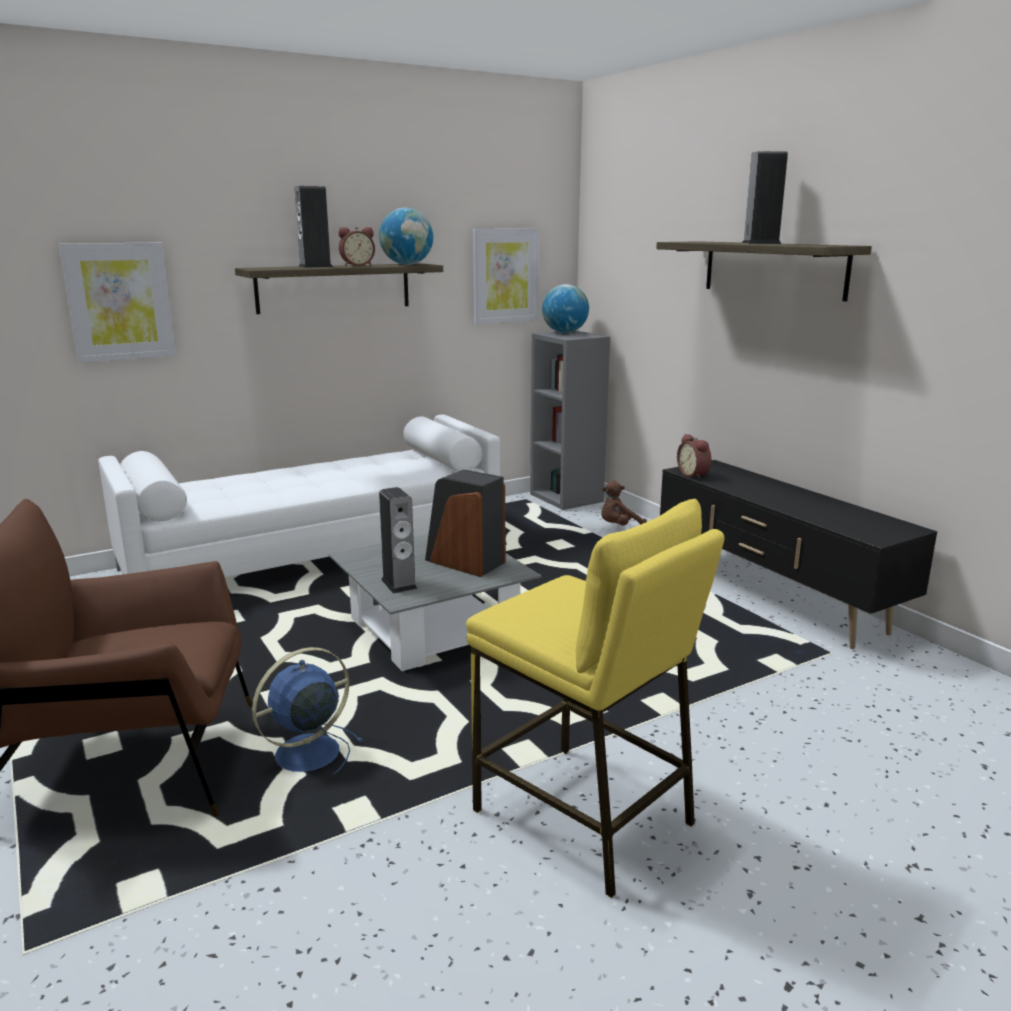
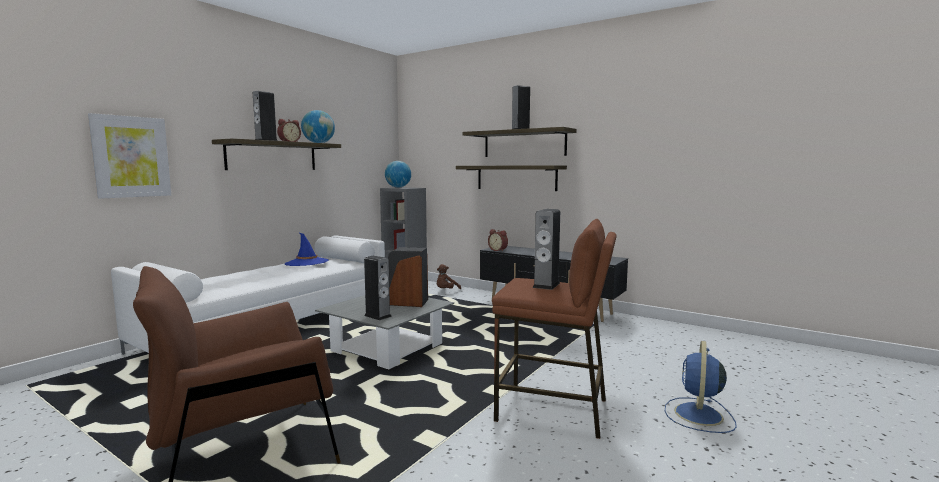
camera: 25 degrees left, 10 degrees down
(304, 755) = (367, 420): blue fan -> blue fan (698, 415)
(377, 462) = (306, 262): none -> blue hat
(505, 276) = (364, 155): picture -> none
(579, 609) = (546, 285): none -> speaker
(583, 816) = (552, 410): yellow stool -> brown stool
(754, 335) = (516, 177): none -> shelf

